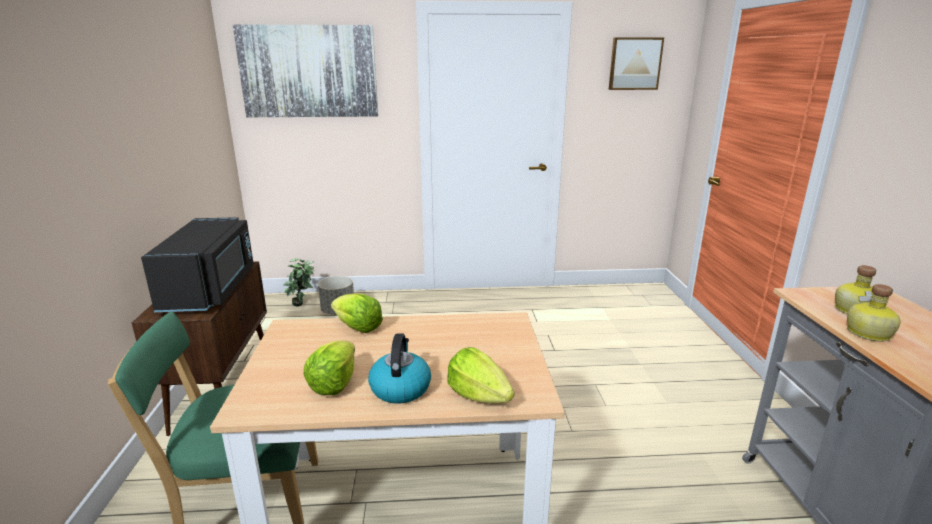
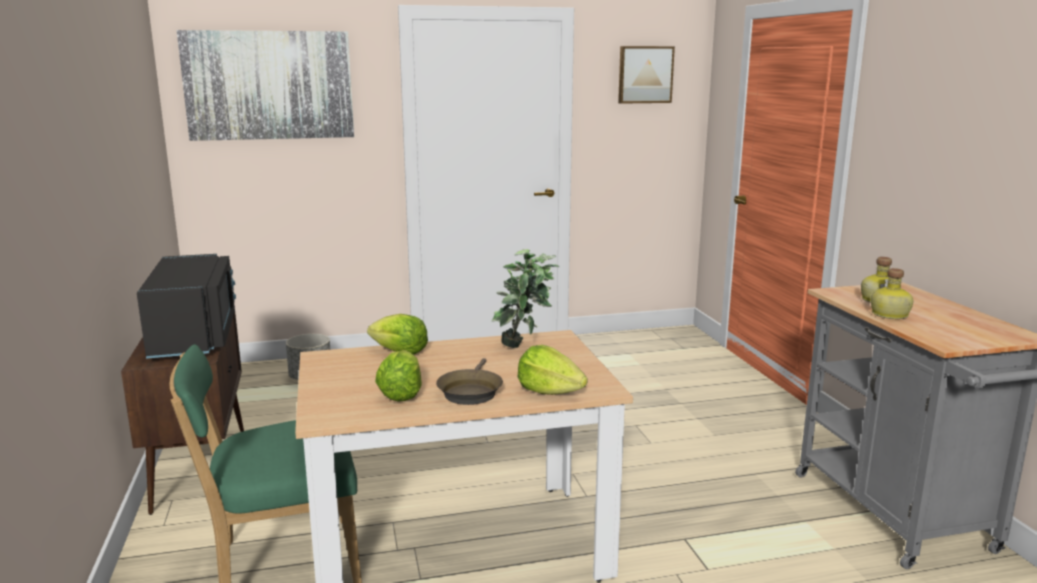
camera: 10 degrees left, 5 degrees down
(303, 306) = (262, 376): potted plant -> potted plant (524, 347)
(400, 388) = (470, 392): kettle -> brown frying pan

